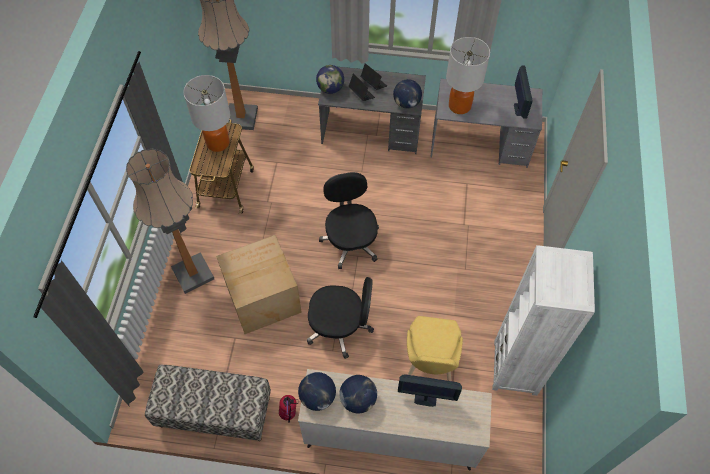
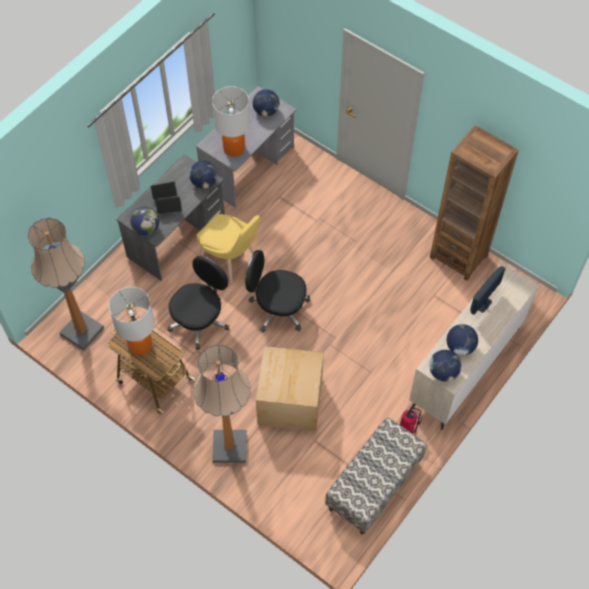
camera: 60 degrees left, 0 degrees up
(340, 327) = (353, 356): black office chair -> black office chair (200, 320)
(429, 367) = (424, 312): yellow chair -> yellow chair (231, 261)
(515, 367) = (458, 256): white bookcase -> brown bookcase
(519, 109) = (266, 111): monitor -> globe

